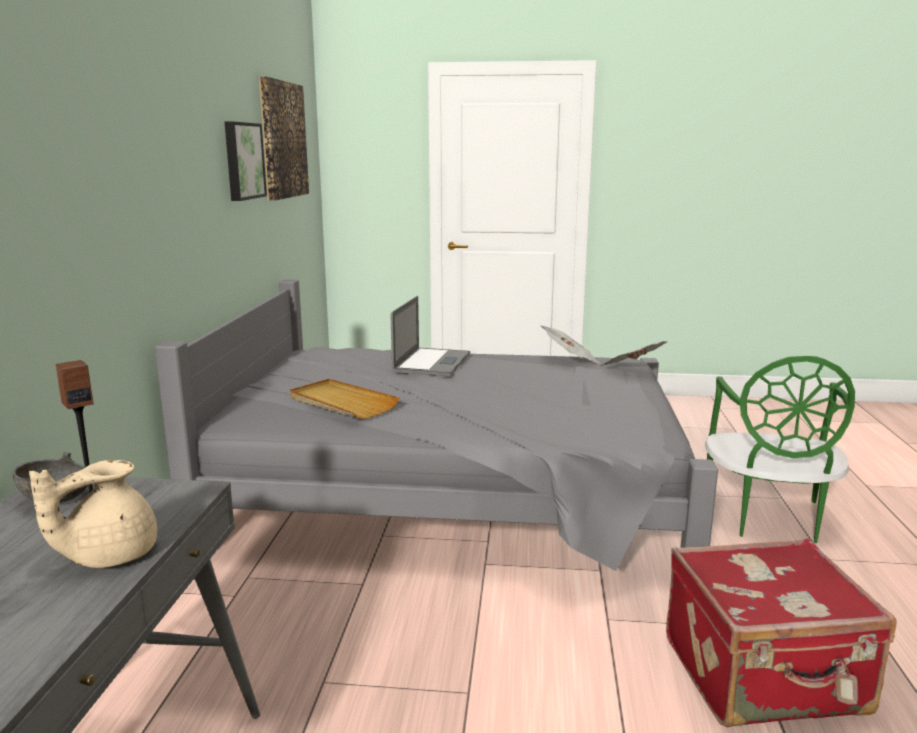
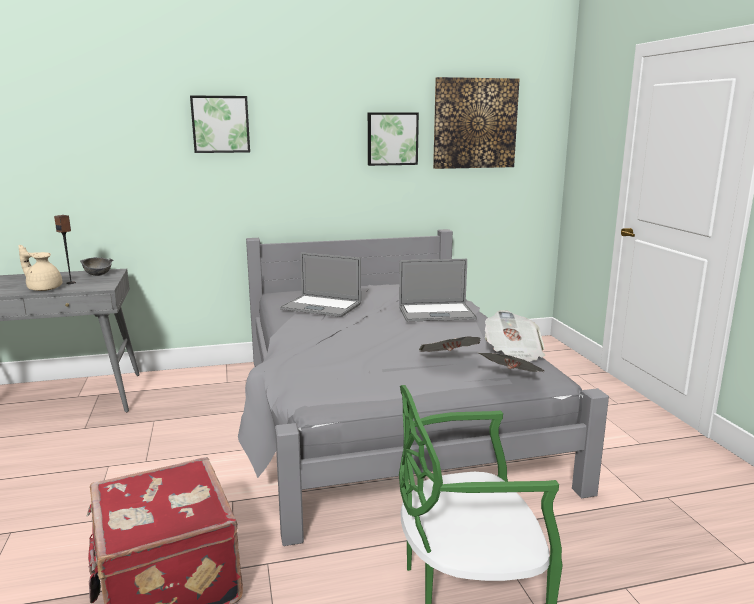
camera: 70 degrees right, 0 degrees up
(105, 136) = (220, 124): none -> picture
(342, 403) = (321, 306): beige tray -> laptop
(575, 380) = (448, 361): none -> newspaper

